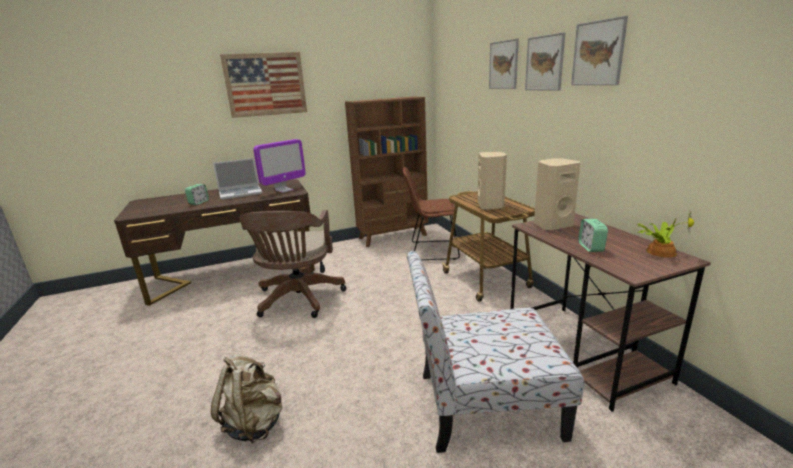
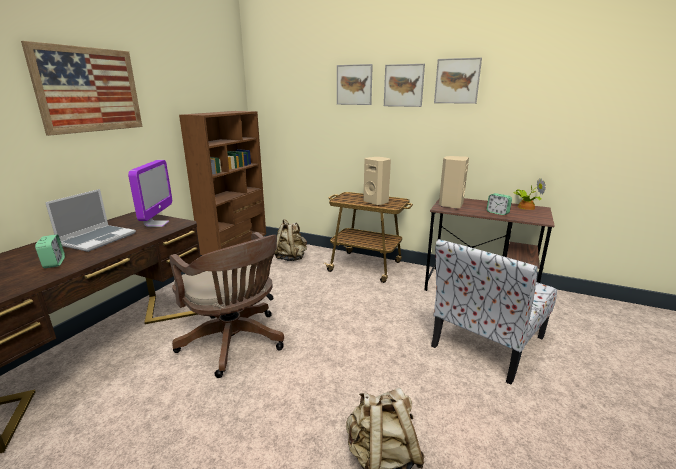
camera: 45 degrees left, 0 degrees up
(431, 250) = (291, 258): brown chair -> beige backpack

